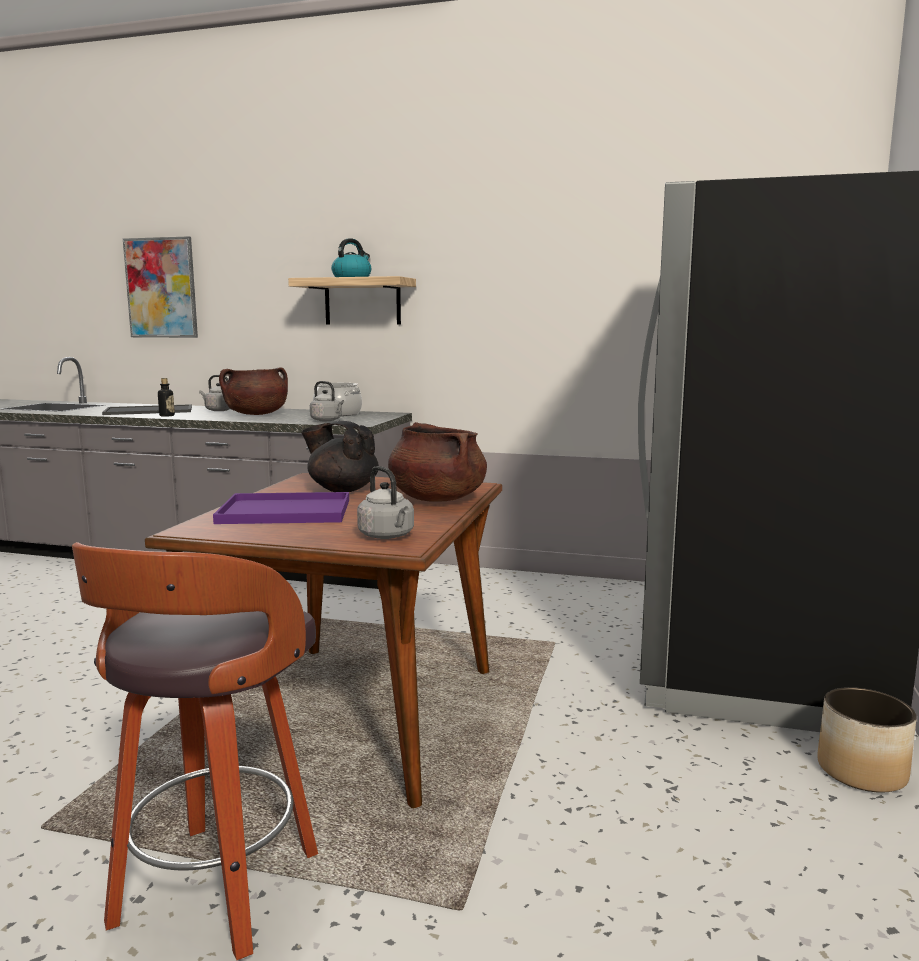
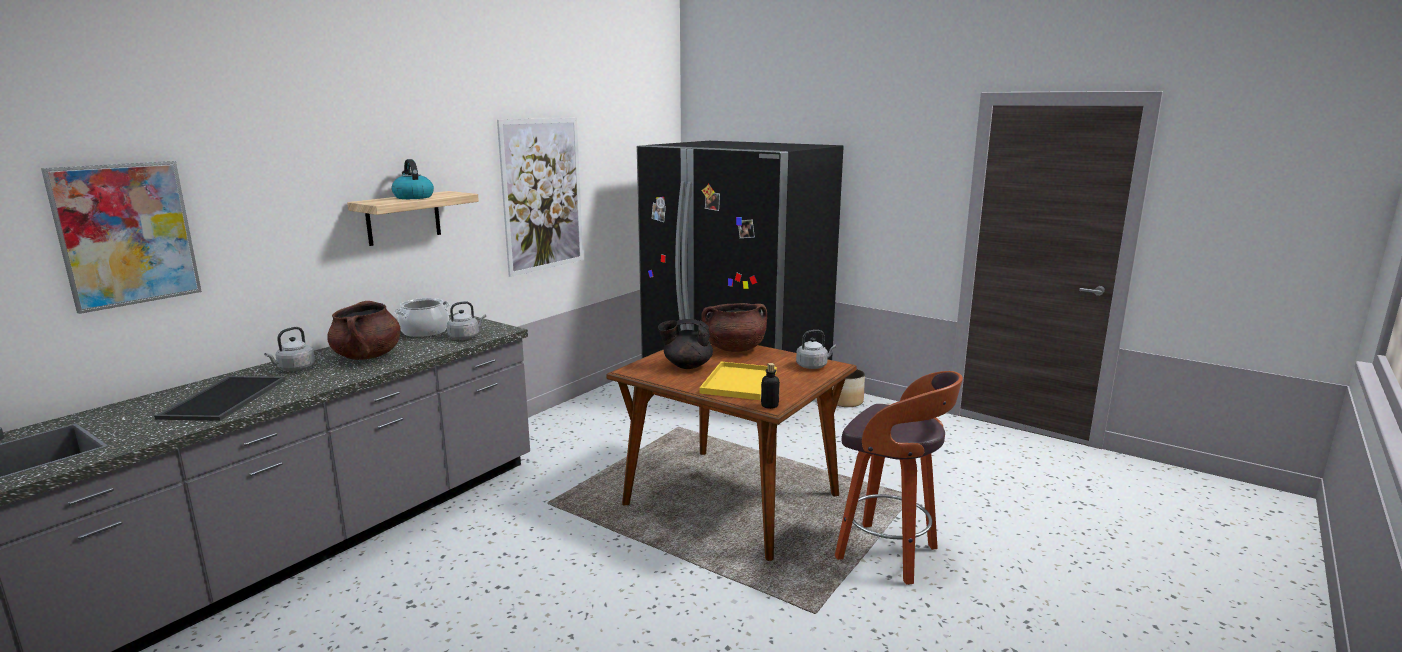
camera: 70 degrees left, 5 degrees up
(167, 415) = (301, 390): bottle -> bottle (769, 405)
(282, 512) = (739, 383): purple tray -> yellow tray
(342, 489) = (686, 366): black teapot -> black teapot turned 45 degrees clockwise
(548, 295) = (542, 195): none -> picture

